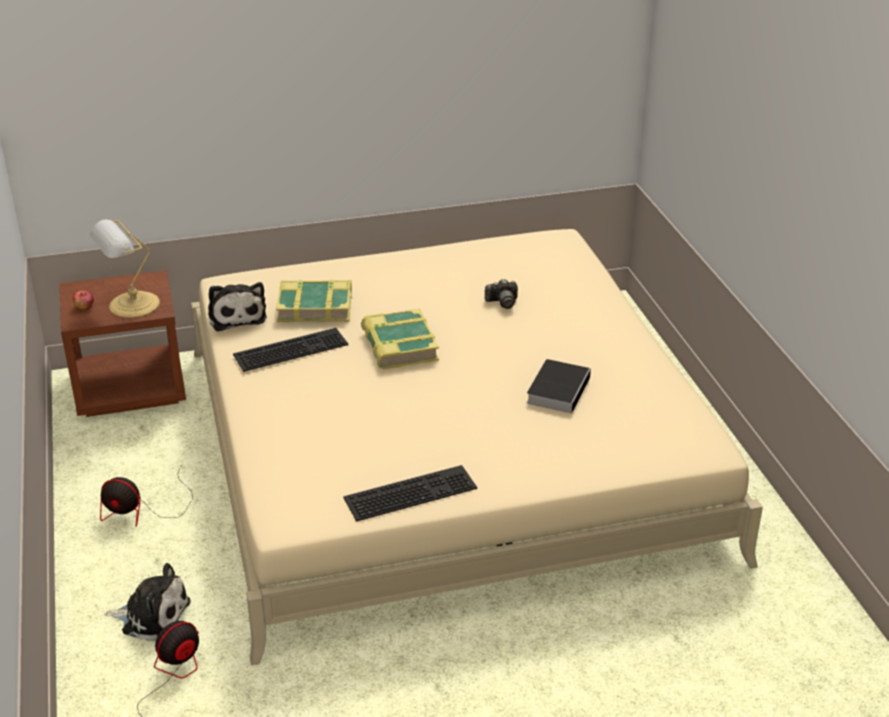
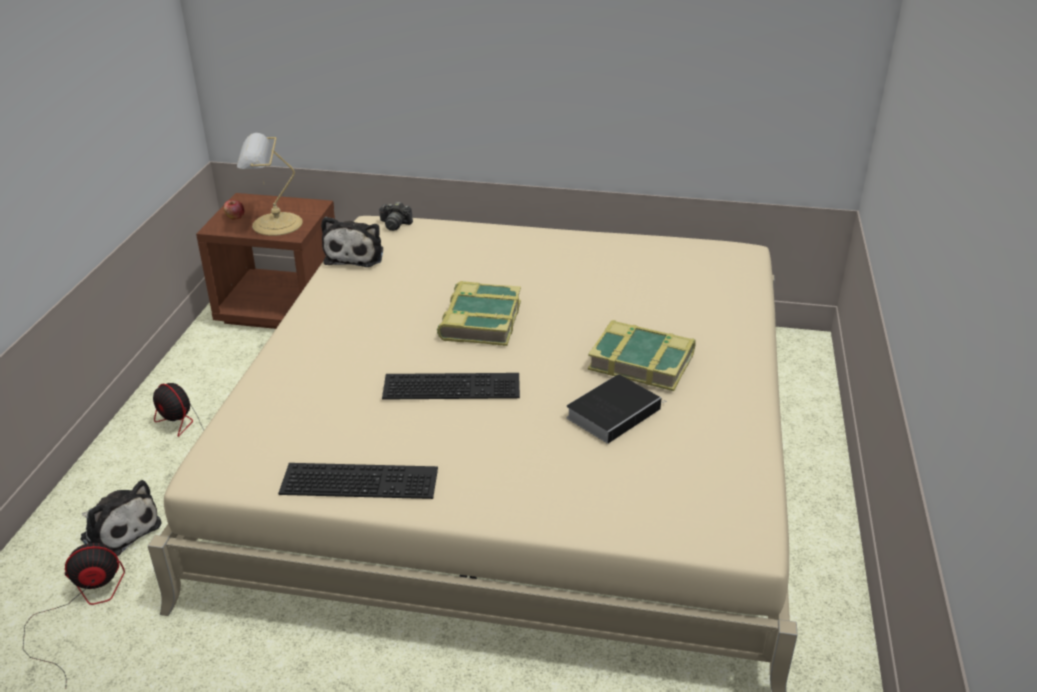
camera: 25 degrees right, 0 degrees up
(291, 348) = (375, 297): keyboard -> keyboard (453, 385)
(315, 307) = (434, 263): book -> book (641, 361)
(502, 302) = (624, 302): camera -> camera (395, 224)

